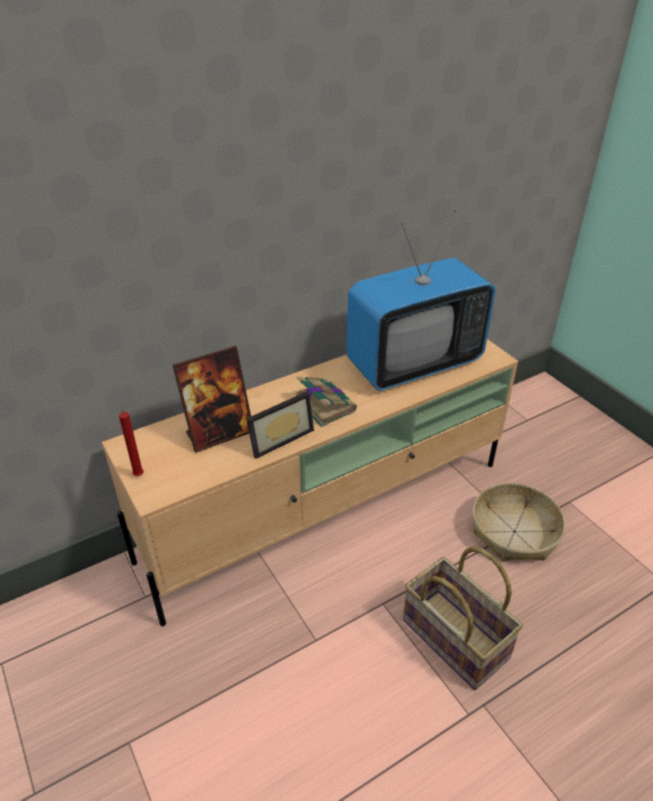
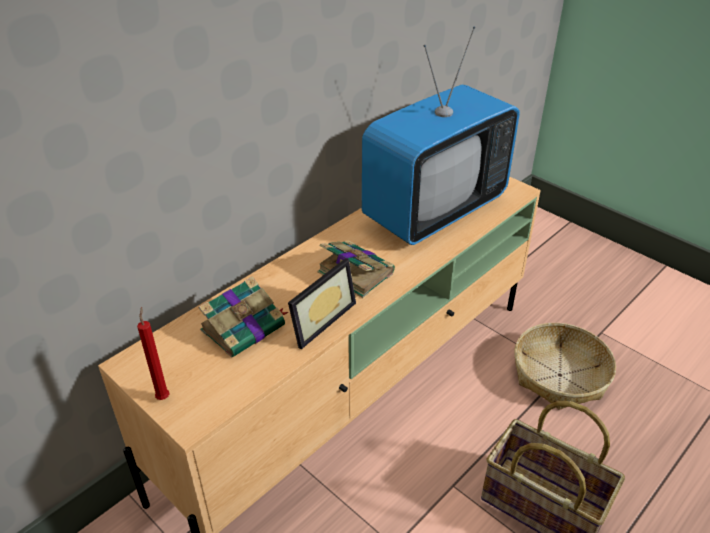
camera: 15 degrees left, 0 degrees up
(219, 433) = (245, 327): picture frame -> book

